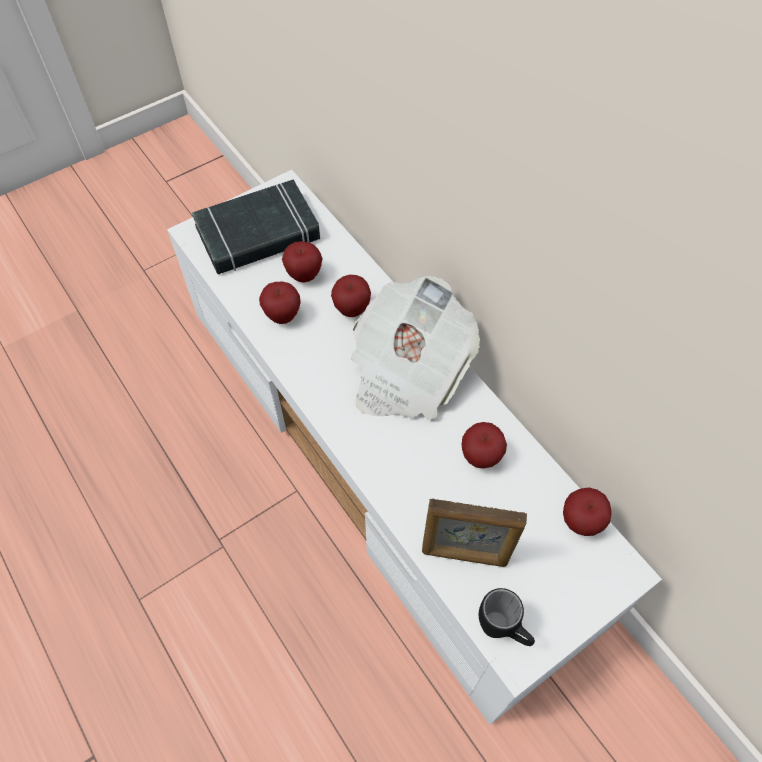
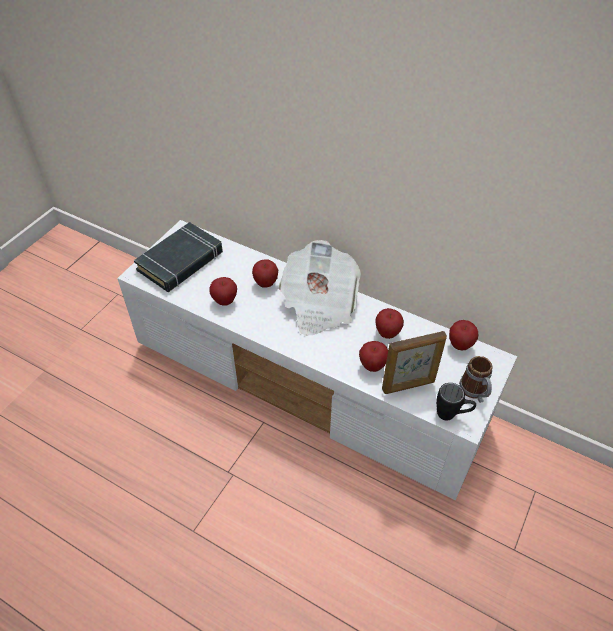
camera: 25 degrees left, 10 degrees down
(304, 275) = (224, 275): apple -> apple (372, 366)
(559, 610) = (475, 392): none -> mug

